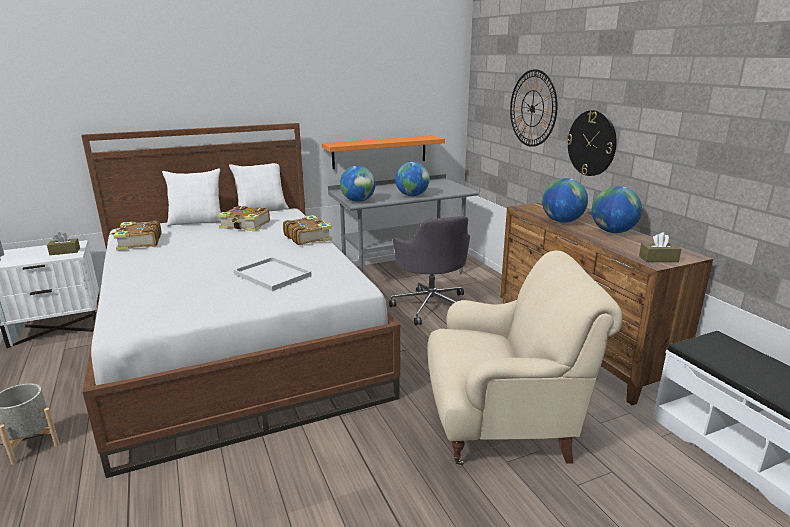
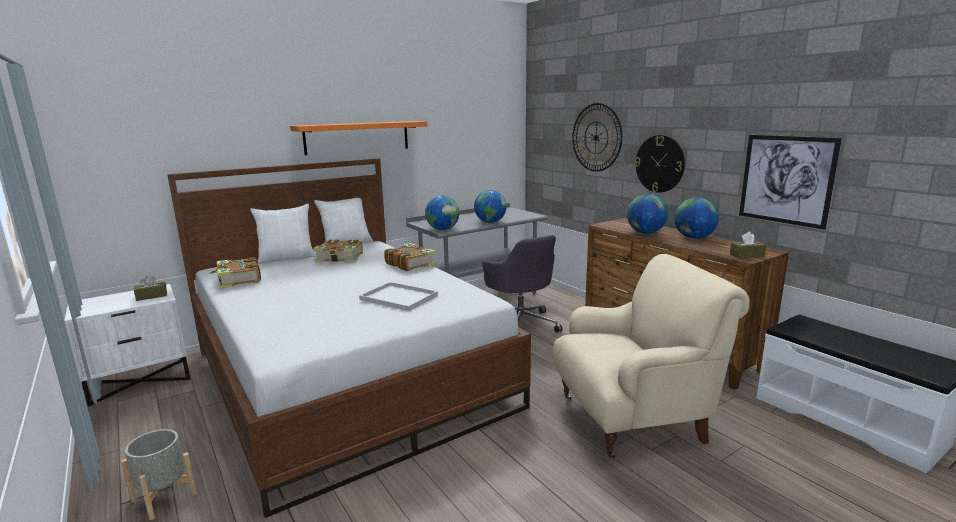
camera: 10 degrees left, 5 degrees down
(380, 152) = (451, 184): orange shelf -> orange shelf (357, 137)
(719, 173) = (786, 180): none -> picture

